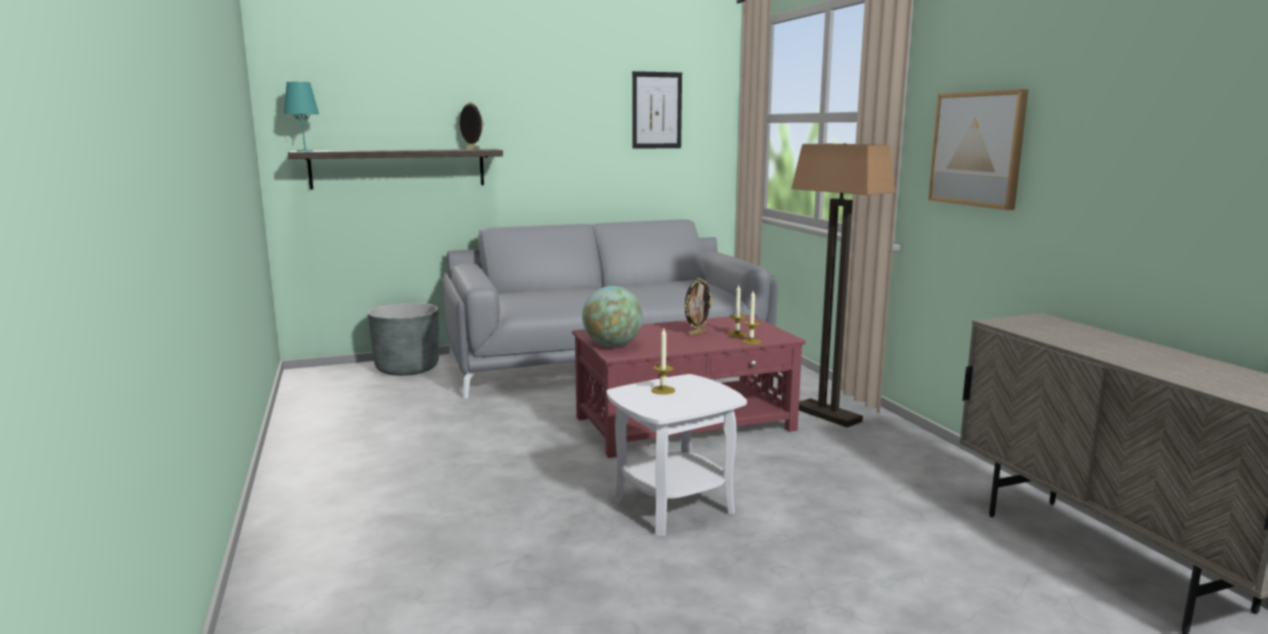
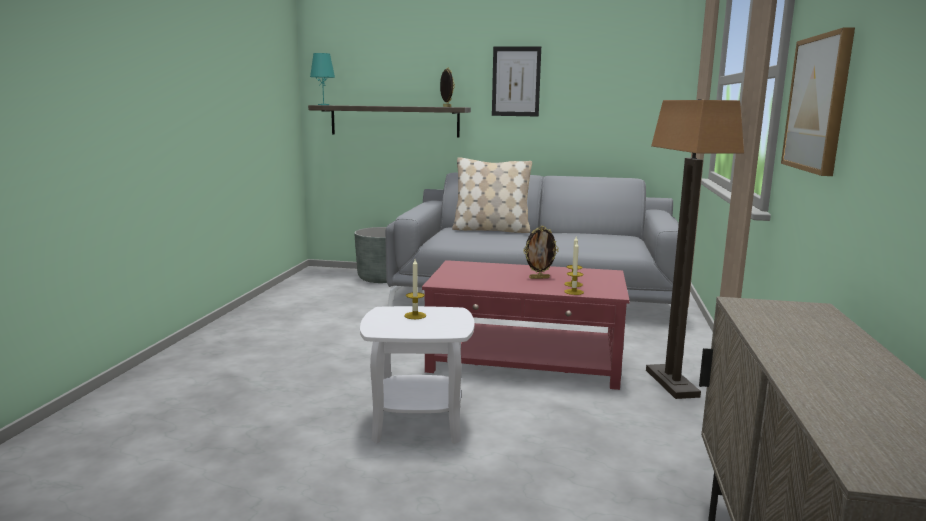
camera: 30 degrees right, 0 degrees up
(557, 291) = (491, 230): none -> beige pillow
(612, 345) = (451, 276): globe -> none
(656, 110) = (621, 74): picture -> picture (516, 81)

